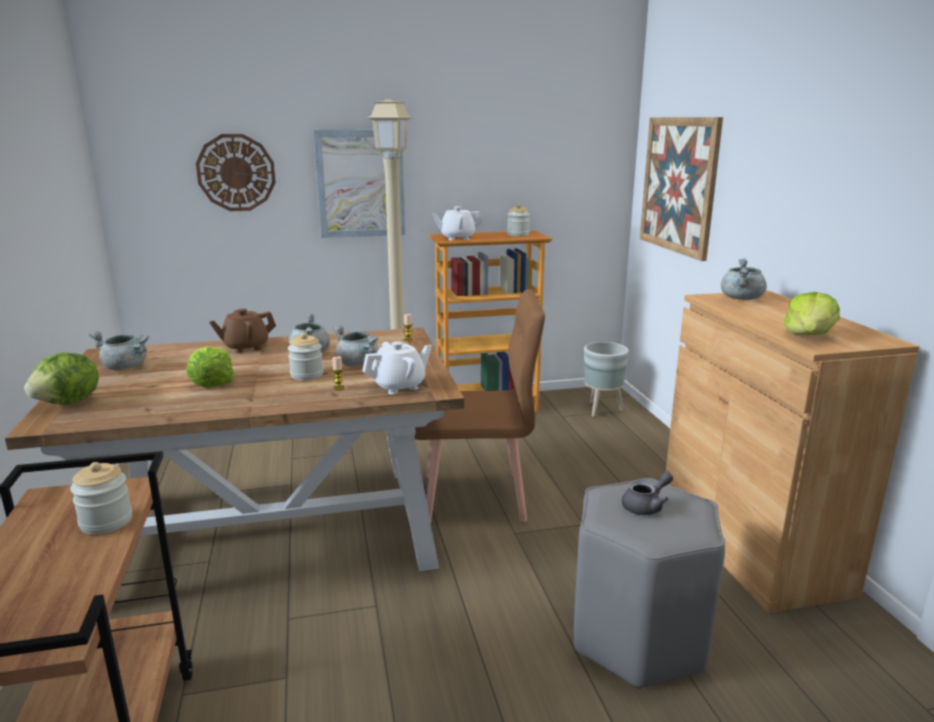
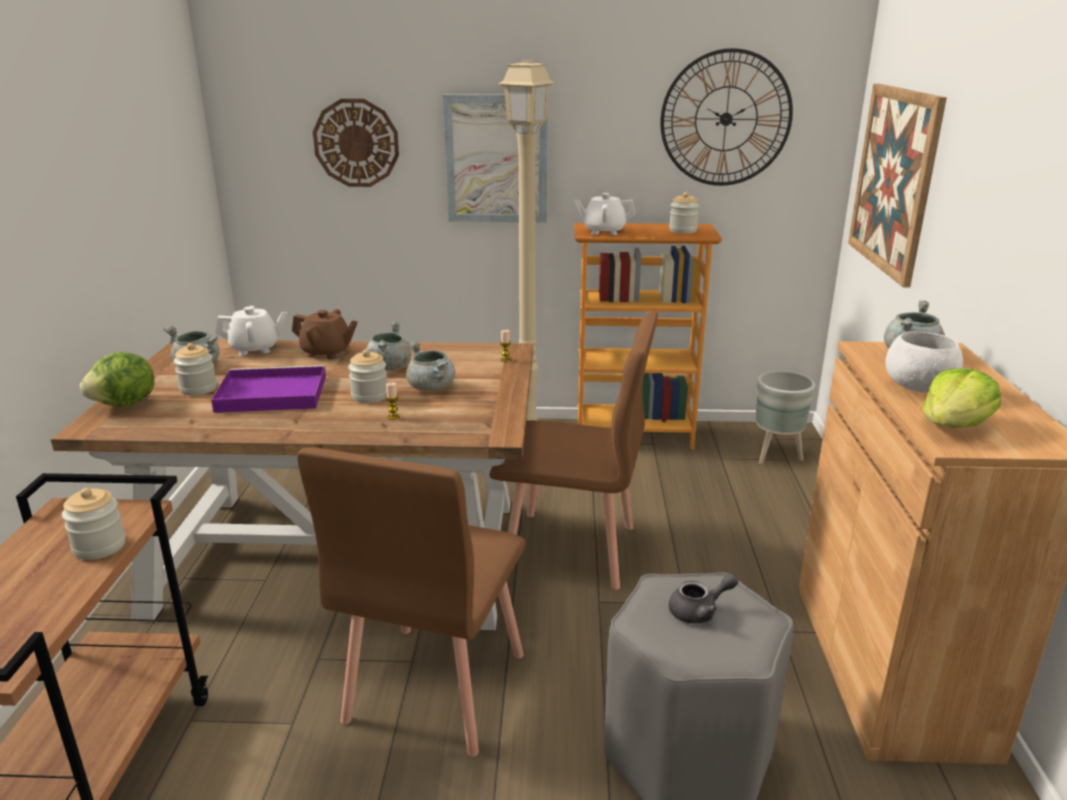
camera: 15 degrees right, 5 degrees up
(137, 384) = (198, 389): none -> jar
(211, 382) = (269, 394): lettuce -> purple tray
(245, 347) = (327, 353): brown teapot -> brown teapot turned 150 degrees counterclockwise
(399, 386) = (458, 423): white teapot -> white teapot (255, 349)
(405, 623) = (434, 687): none -> brown chair
(541, 147) = (726, 119): none -> wall clock
(765, 317) = (918, 389): none -> white bowl

